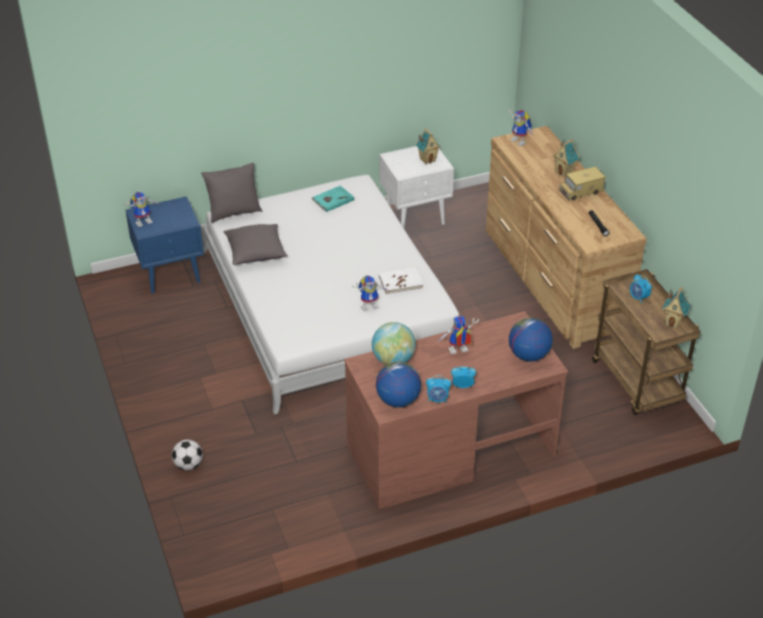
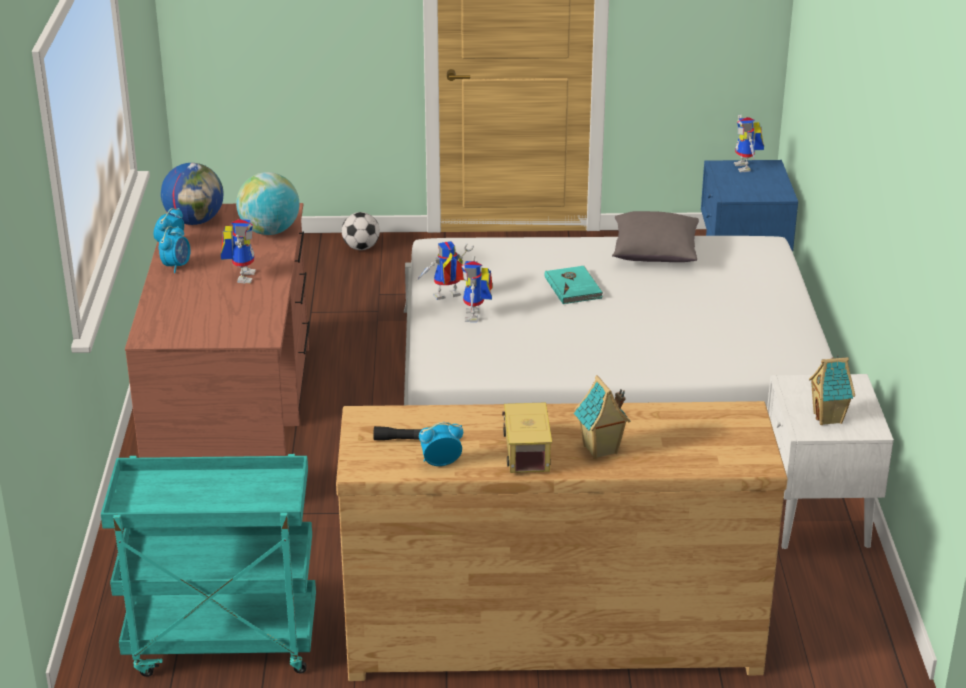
camera: 110 degrees right, 10 degrees down
(234, 213) = (767, 251): grey pillow -> none
(332, 200) = (762, 328): turquoise book -> turquoise book (574, 287)
(400, 282) = (514, 351): white book -> none
(520, 141) = (736, 429): toy robot -> toy robot (446, 298)
(528, 355) = (185, 325): globe -> none
(637, 383) = (221, 644): brown cart -> turquoise cart
(638, 298) = (247, 494): alarm clock -> alarm clock (440, 463)
(673, 322) = (157, 509): toy house -> none

